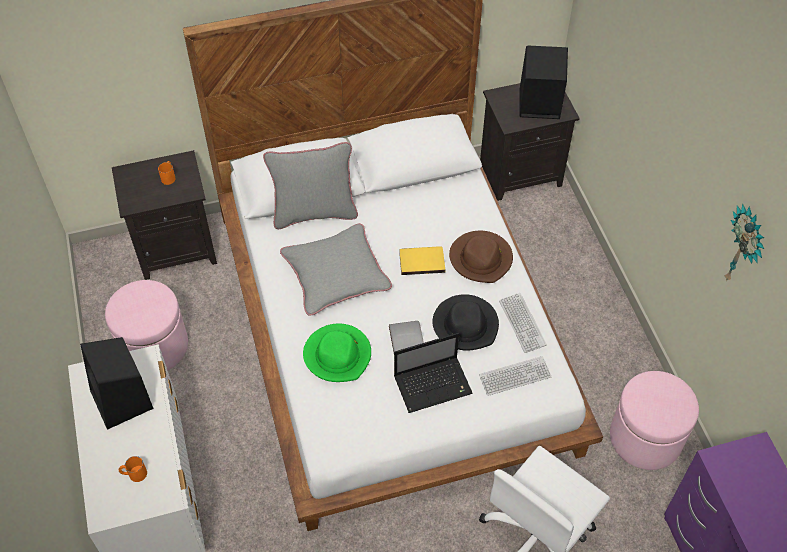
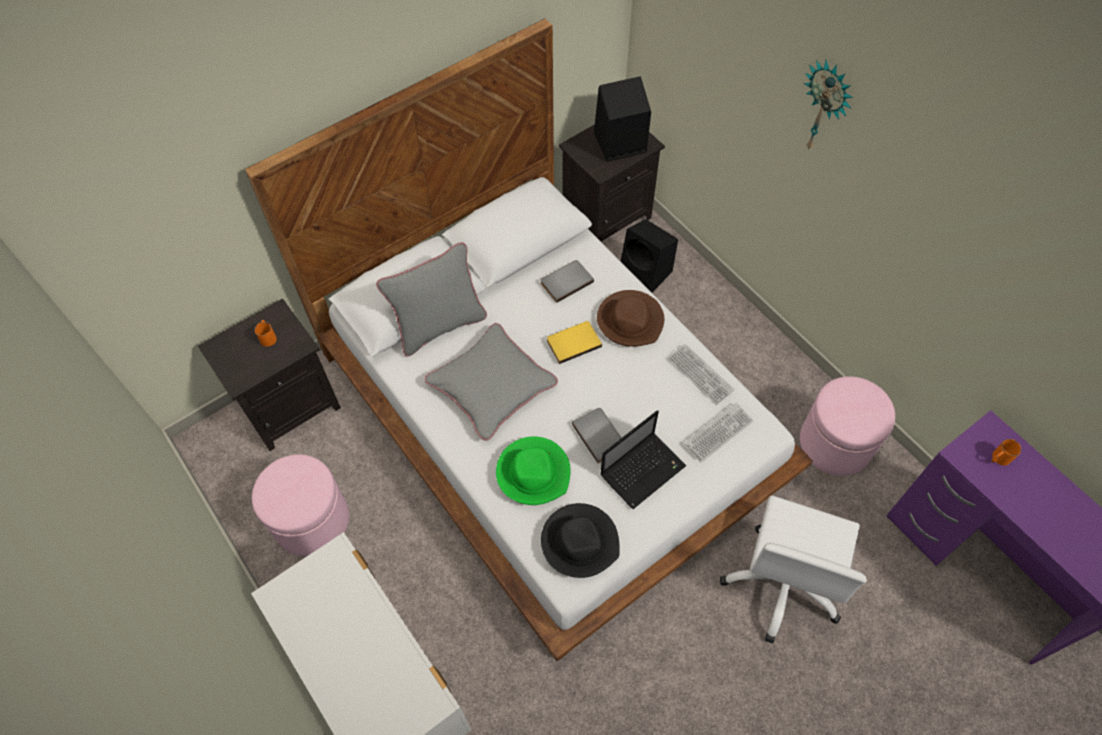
camera: 20 degrees left, 5 degrees up
(123, 401) = (332, 611): black speaker -> black speaker (646, 273)
(134, 474) = (382, 691): orange mug -> orange mug (998, 458)
(439, 208) = (565, 281): none -> grey book
(465, 324) = (646, 395): black hat -> black hat (580, 541)
(744, 248) = (933, 236): wall clock -> wall clock (824, 107)

